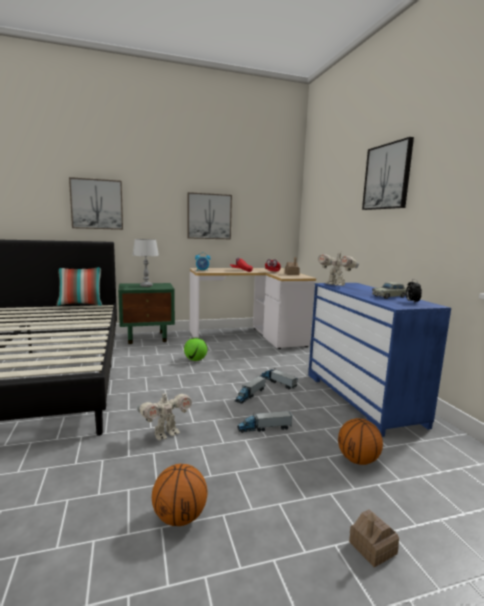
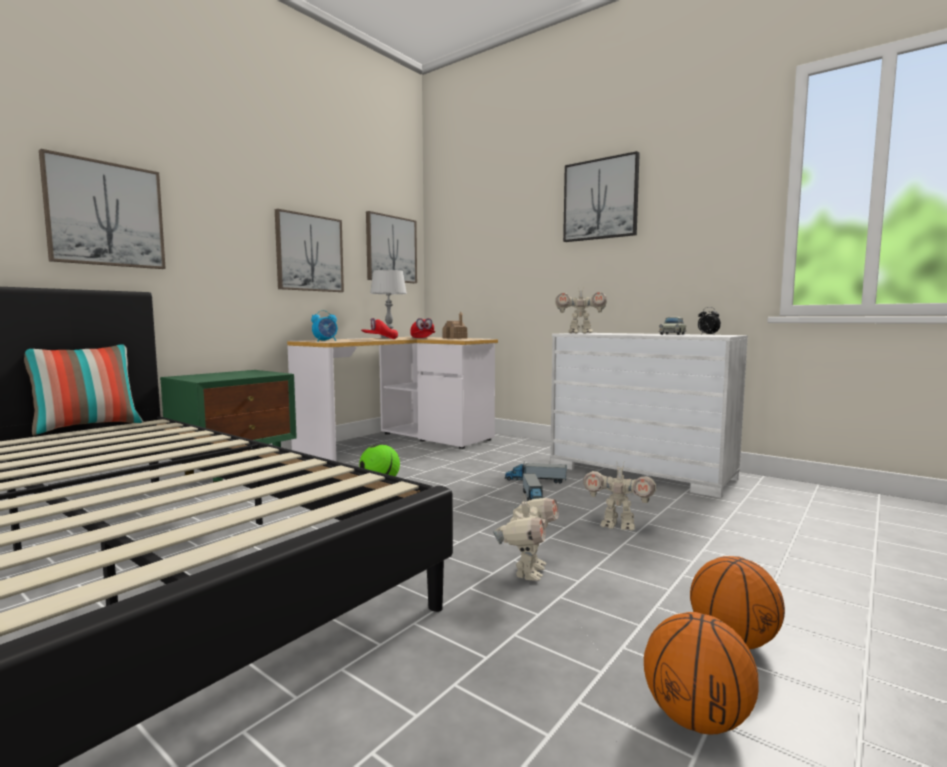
camera: 35 degrees left, 5 degrees down
(146, 286) = (229, 375): grey table lamp -> grey table lamp (389, 338)
(264, 428) = (618, 526): toy truck -> toy robot
(271, 210) = (391, 249): none -> picture
(357, 460) = (746, 522): basketball -> basketball (696, 719)
(362, 398) = (641, 472): blue dresser -> white dresser
(372, 548) = (892, 580): toy house -> none

